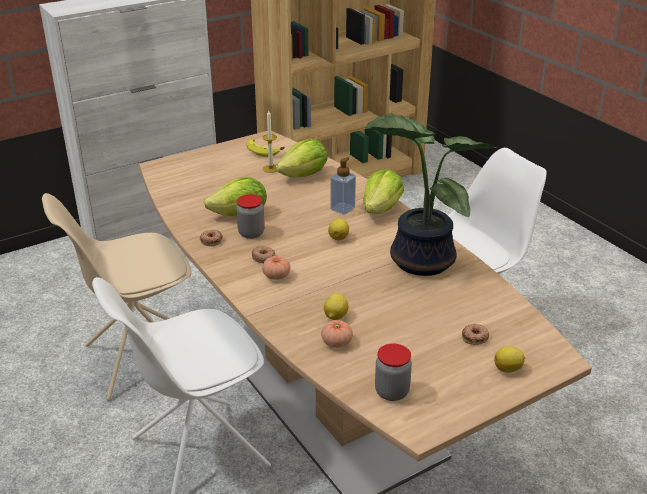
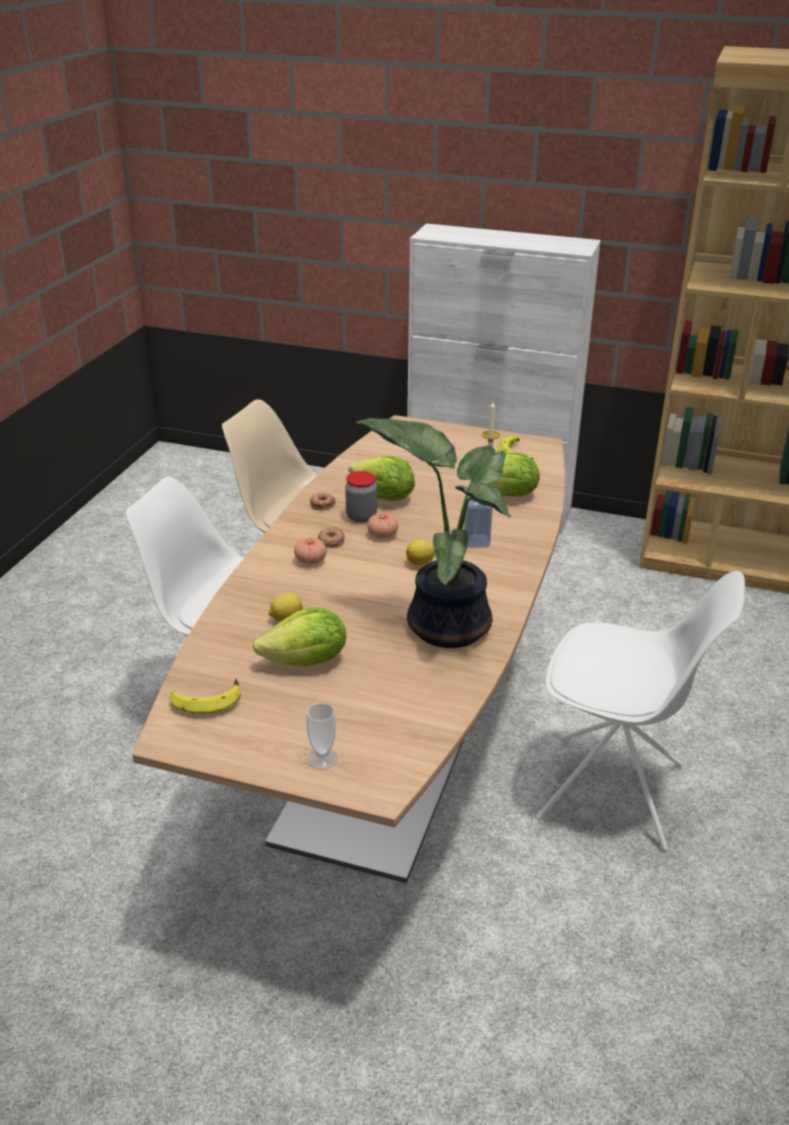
camera: 50 degrees right, 0 degrees up
(336, 342) = (247, 637): tomato -> tomato (382, 535)
(381, 209) = (511, 562): lettuce -> lettuce (306, 661)
(391, 392) = (206, 700): jar -> banana
(475, 337) = (353, 715): donut -> none
(508, 369) = (322, 759): lemon -> cup

